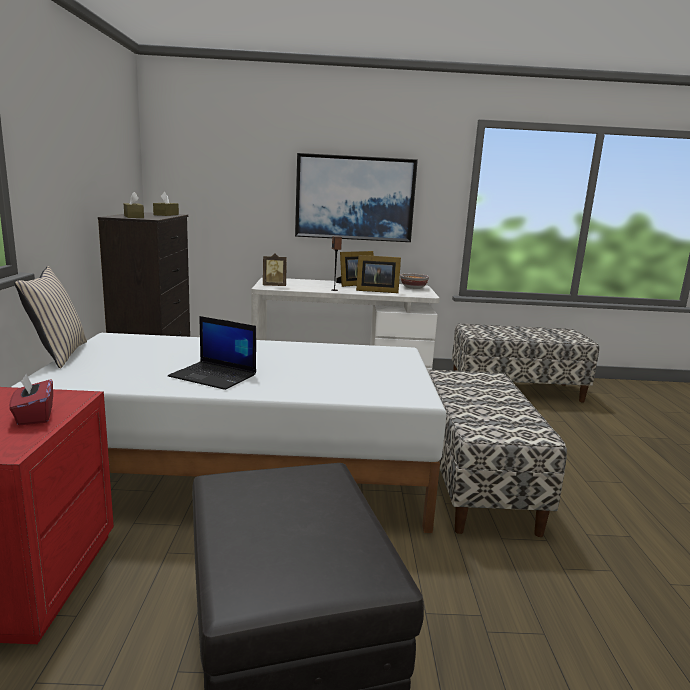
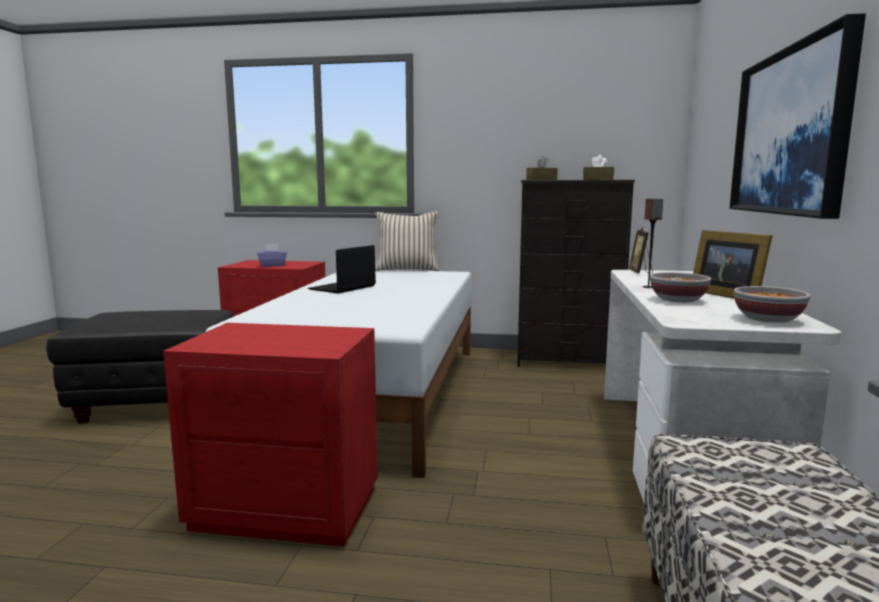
camera: 100 degrees right, 5 degrees down
(34, 416) = (273, 265): red tissue box -> purple tissue box
(375, 291) = (678, 300): picture frame -> bowl
(475, 482) = (287, 507): bench -> red nightstand

